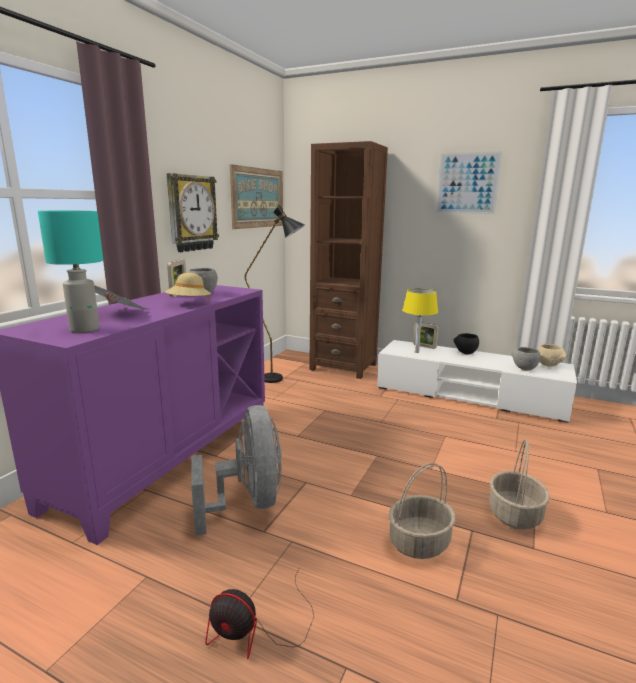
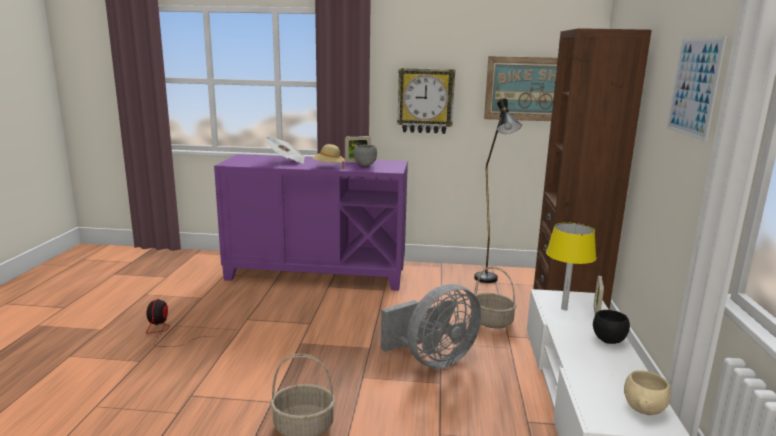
camera: 70 degrees right, 0 degrees up
(85, 329) = (249, 162): turquoise table lamp -> none
(248, 503) = (275, 308): grey fan -> grey fan (433, 360)
(419, 542) = (249, 377): basket -> basket (492, 321)
(524, 369) = (594, 386): grey bowl -> none

